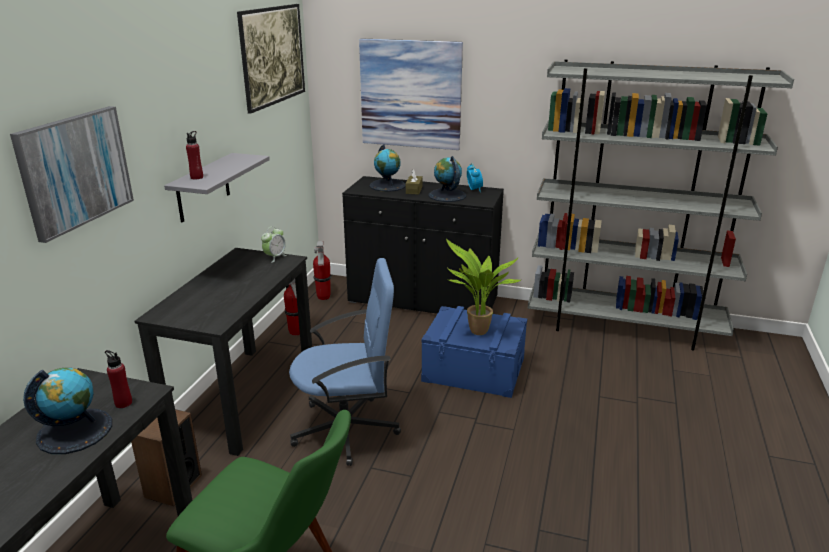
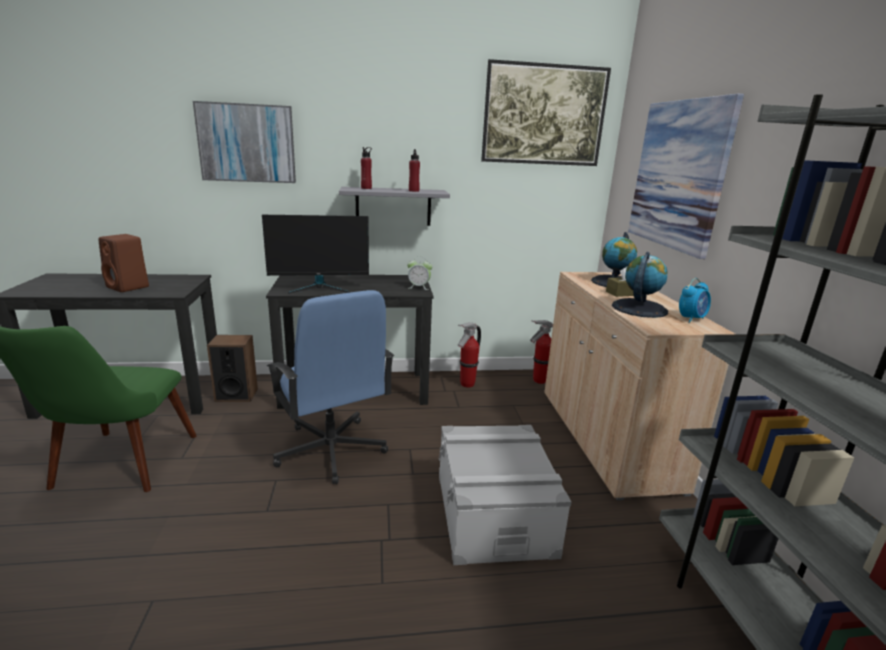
camera: 65 degrees right, 5 degrees down
(75, 430) = (129, 287): globe -> brown speaker
(123, 403) = (161, 290): red bottle -> red bottle (414, 191)
(224, 303) = (319, 288): none -> monitor
(423, 300) = (606, 438): black cabinet -> beige cabinet
(474, 369) = (494, 514): blue storage box -> grey storage box
(477, 333) = (488, 462): potted plant -> none

